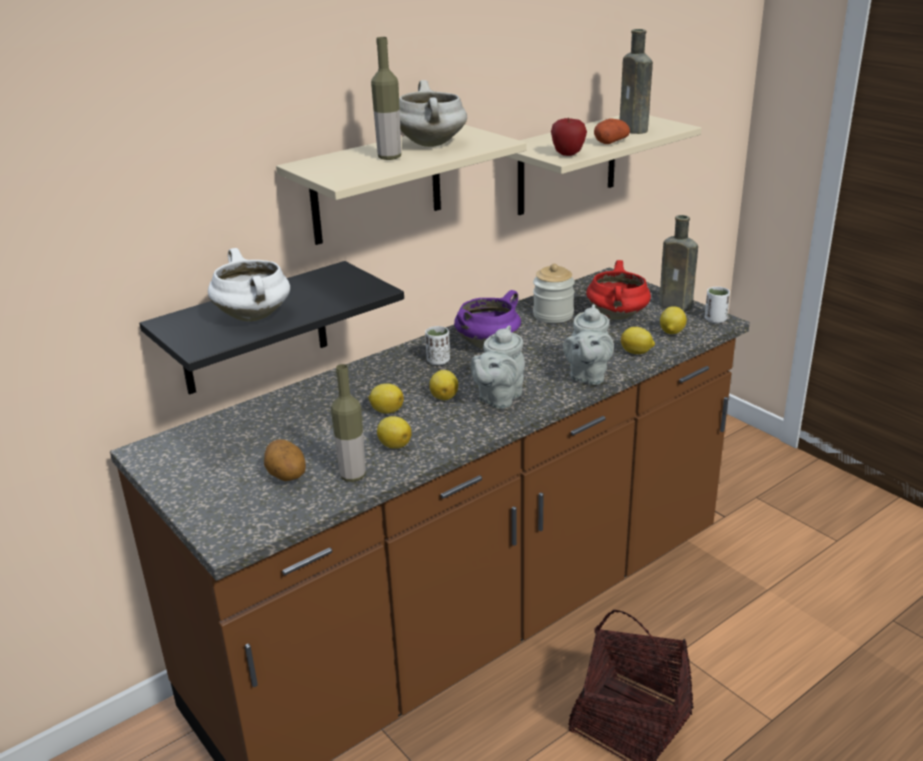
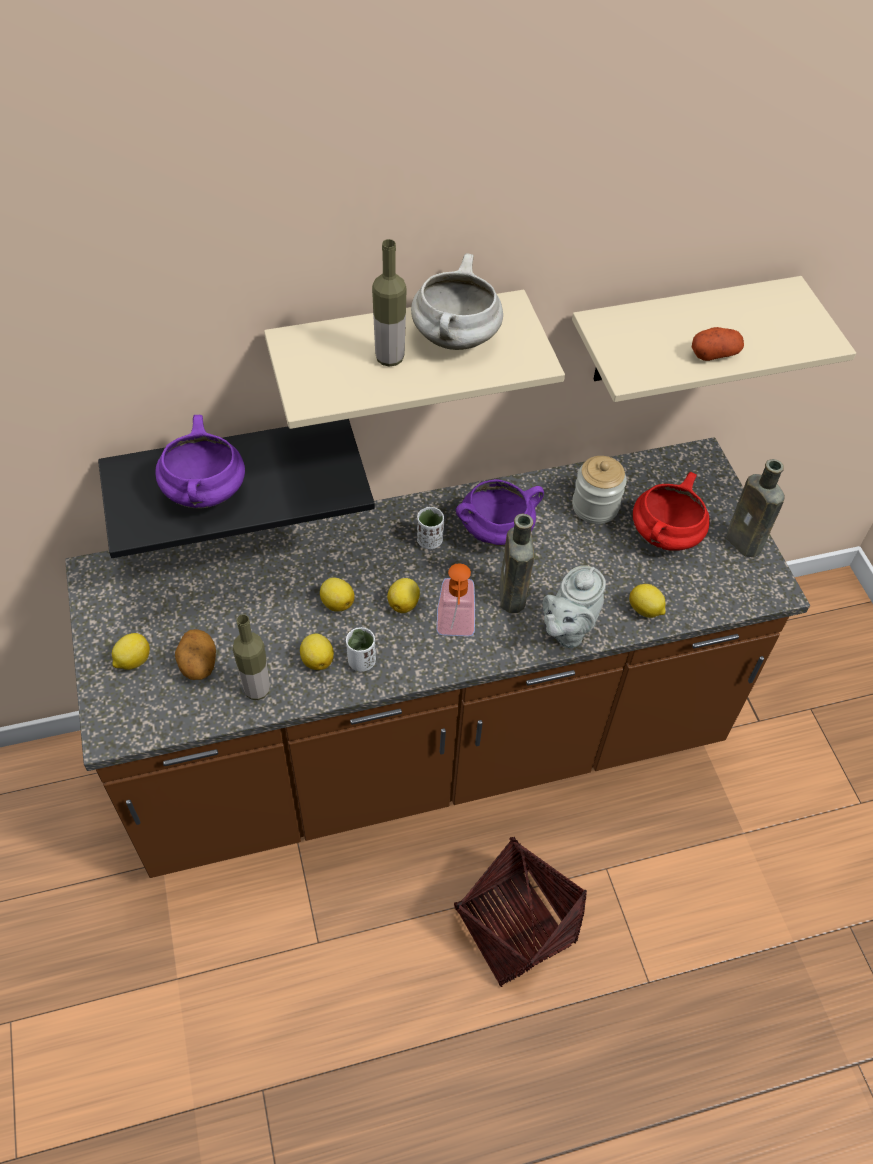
camera: 20 degrees right, 25 degrees up
(254, 316) = (206, 494): white cooking pot -> purple cooking pot
(498, 398) = (455, 629): grey teapot -> soap dispenser
(568, 154) = (641, 368): apple -> none
(634, 130) = (765, 331): brown bottle -> brown bottle (512, 598)
(671, 332) = (706, 589): lemon -> lemon (133, 660)
(715, 320) = (772, 586): white cup -> white cup (361, 661)

